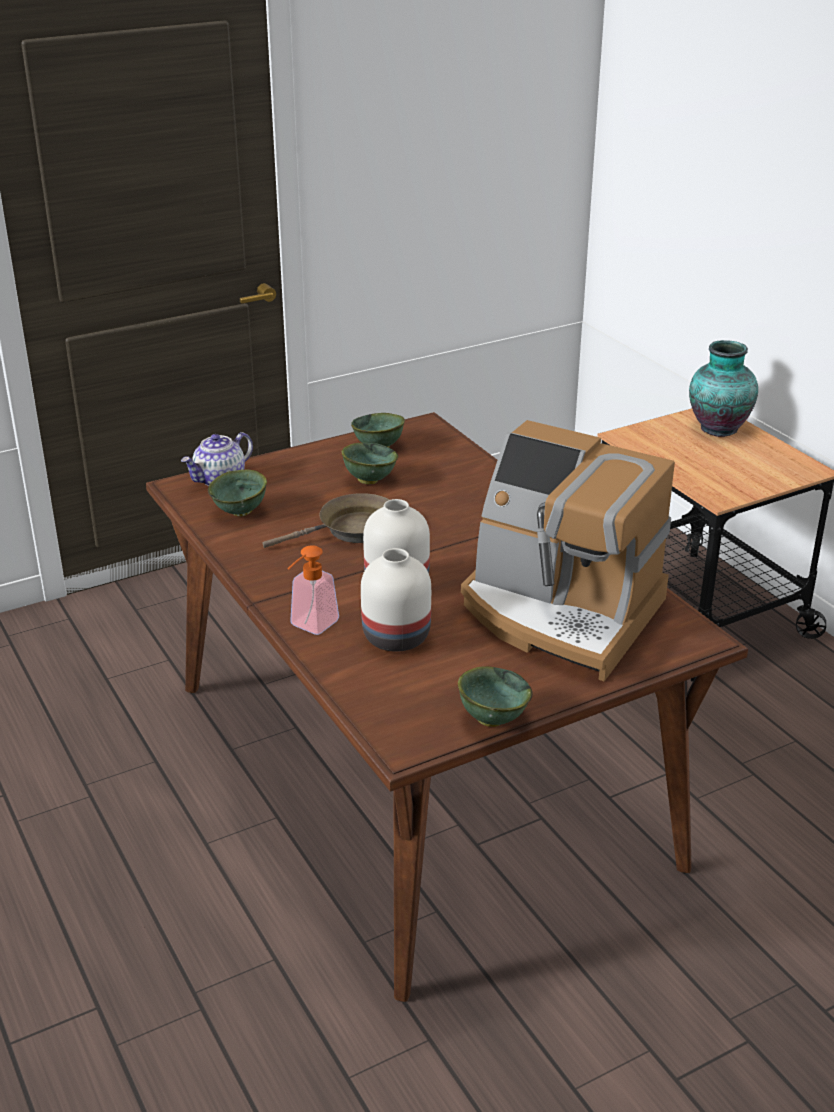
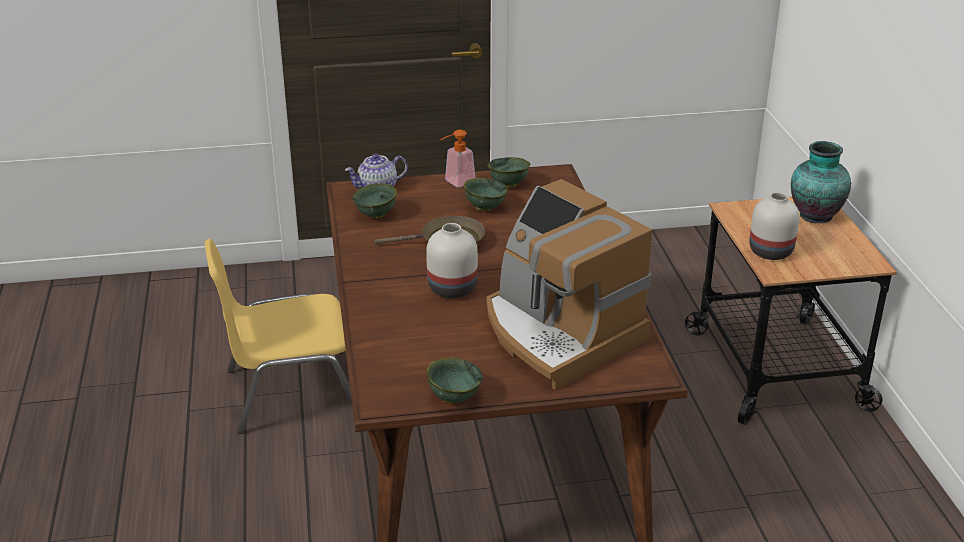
camera: 20 degrees right, 0 degrees up
(143, 766) = (290, 392): none -> yellow chair
(309, 627) = (370, 306): soap dispenser -> soap dispenser (455, 183)
(395, 638) = (424, 327): white vase -> white vase (769, 252)

